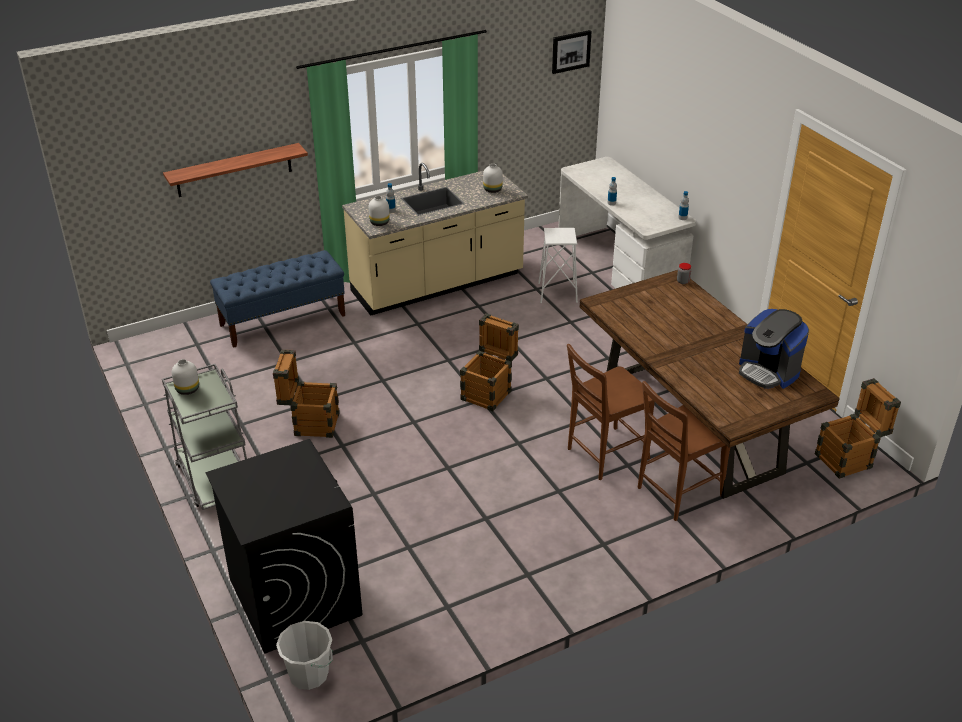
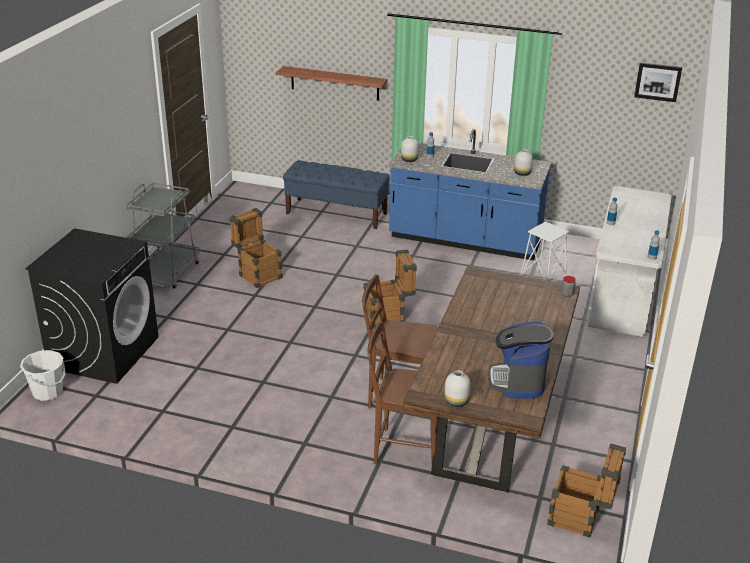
camera: 45 degrees right, 5 degrees down
(187, 390) = (157, 195): white vase -> white vase (455, 402)
(437, 285) = (465, 240): beige counter -> blue counter

